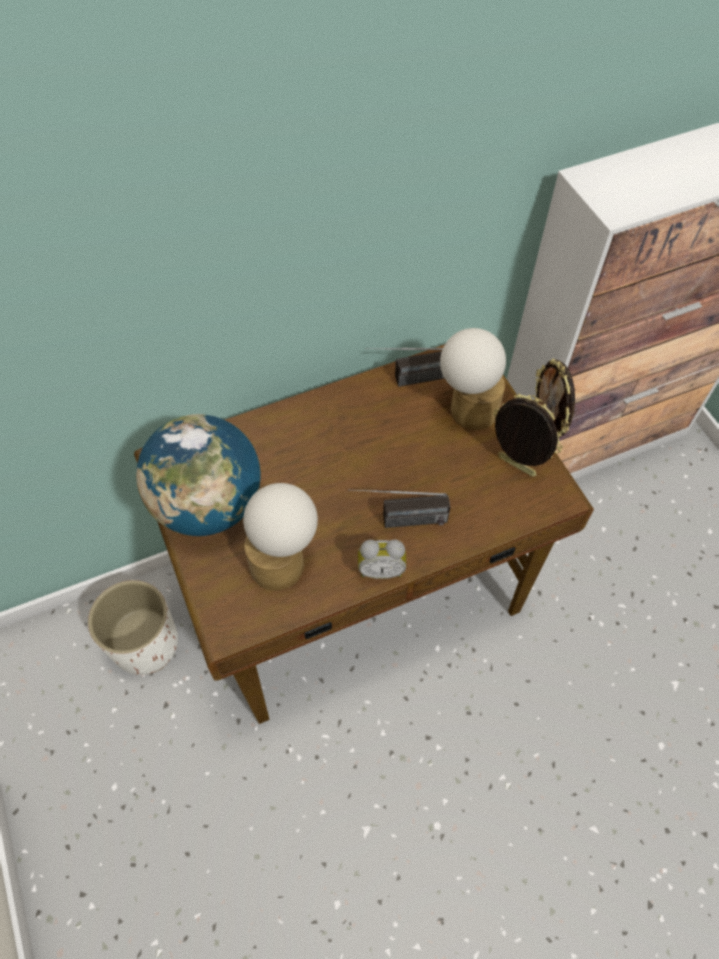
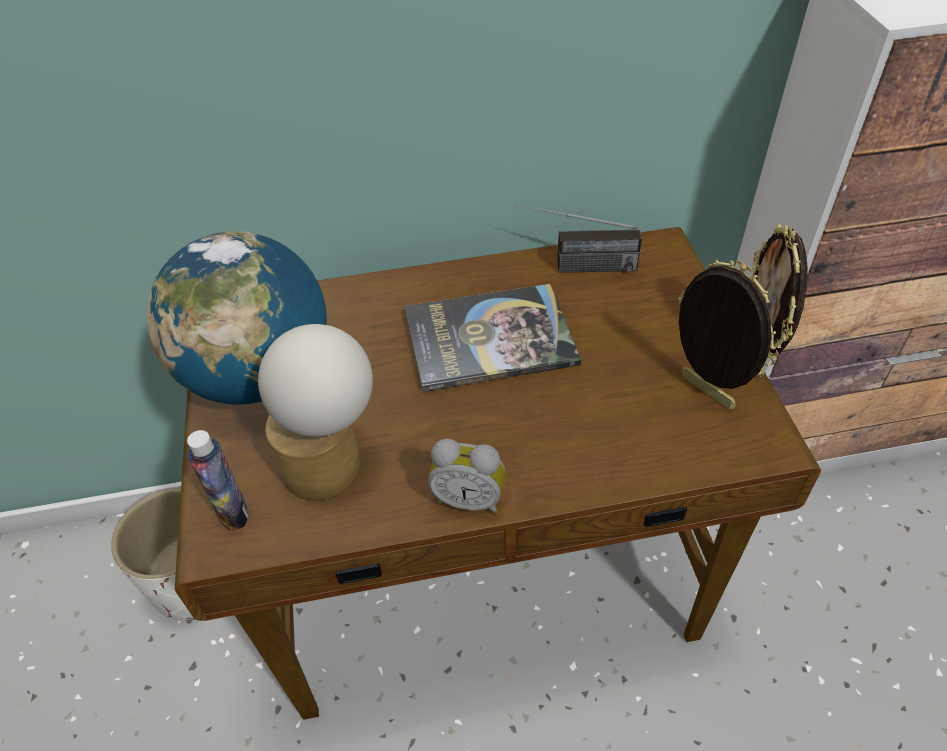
camera: 15 degrees right, 10 degrees down
(228, 608) = (233, 512): none -> bottle
(363, 448) = (489, 338): none -> book
(398, 521) = (513, 438): radio -> none
(466, 409) = (647, 311): table lamp -> none

